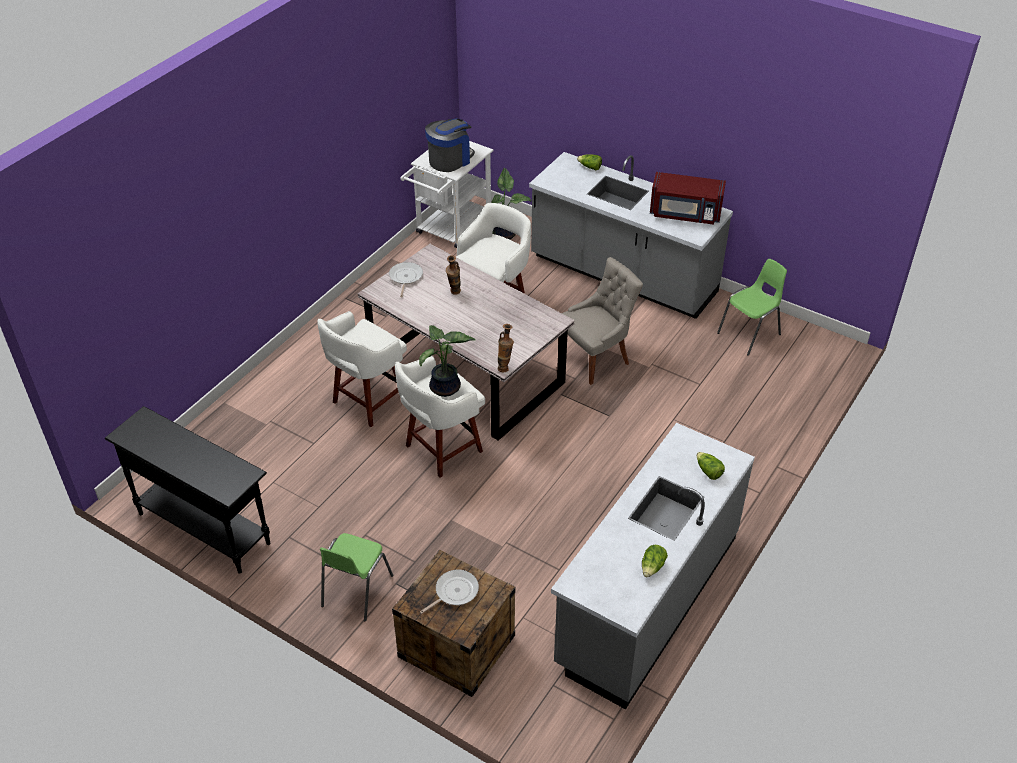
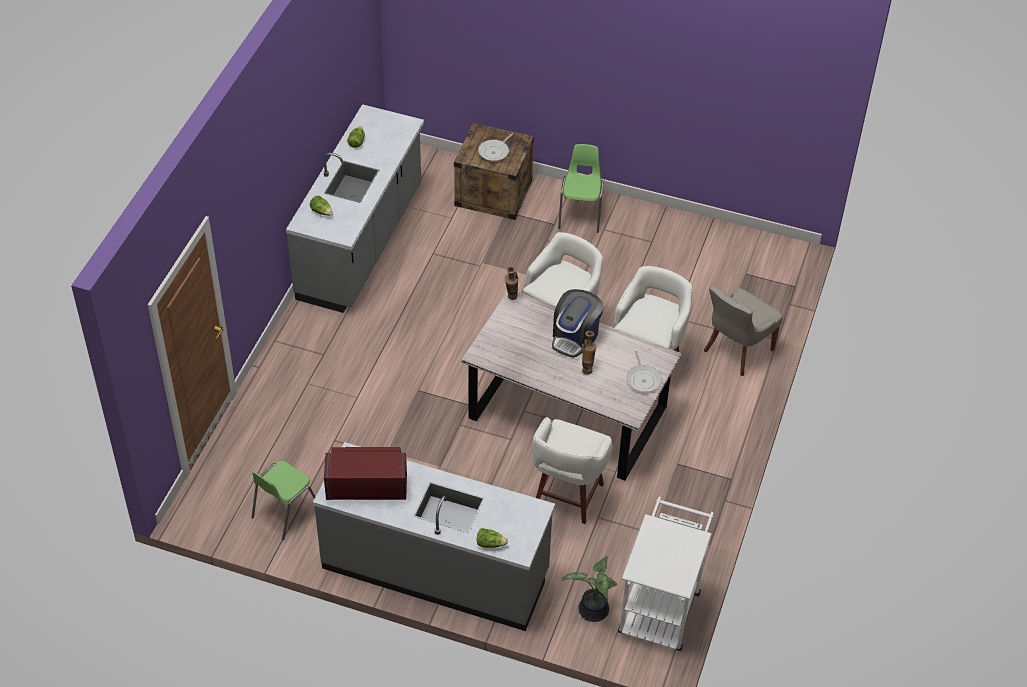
camera: 165 degrees right, 5 degrees up
(204, 528) = (721, 237): black console table -> none
(445, 389) = (558, 283): potted plant -> none
(450, 160) = (666, 544): coffee machine -> coffee machine (575, 337)
(596, 358) = (443, 451): grey chair -> grey chair (736, 350)

